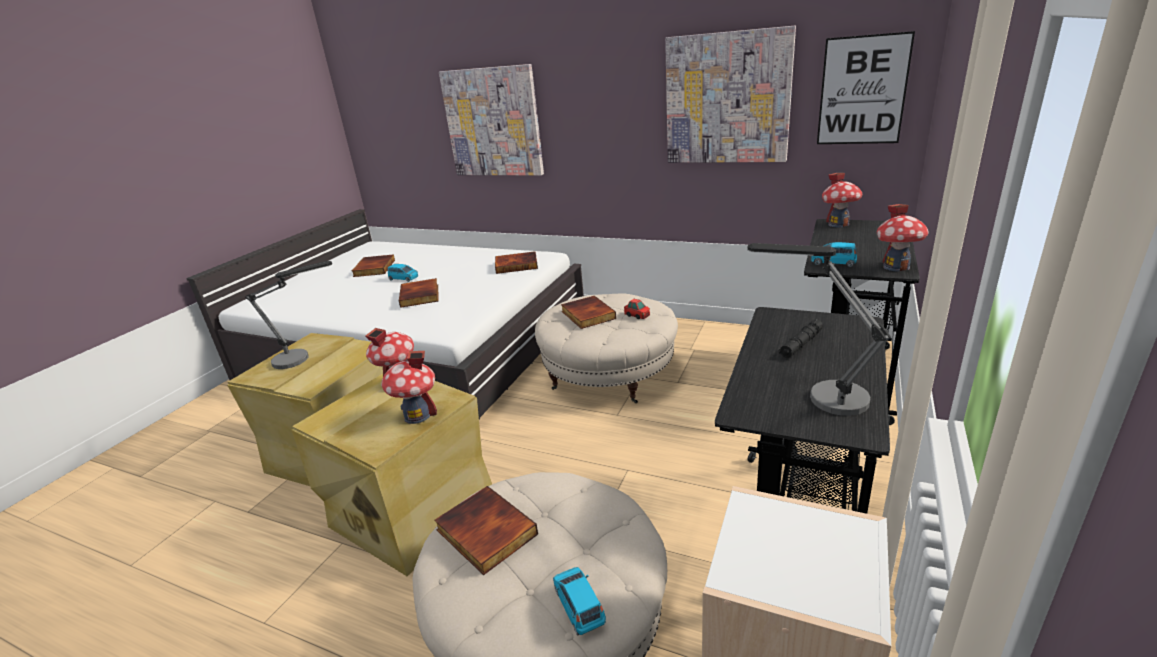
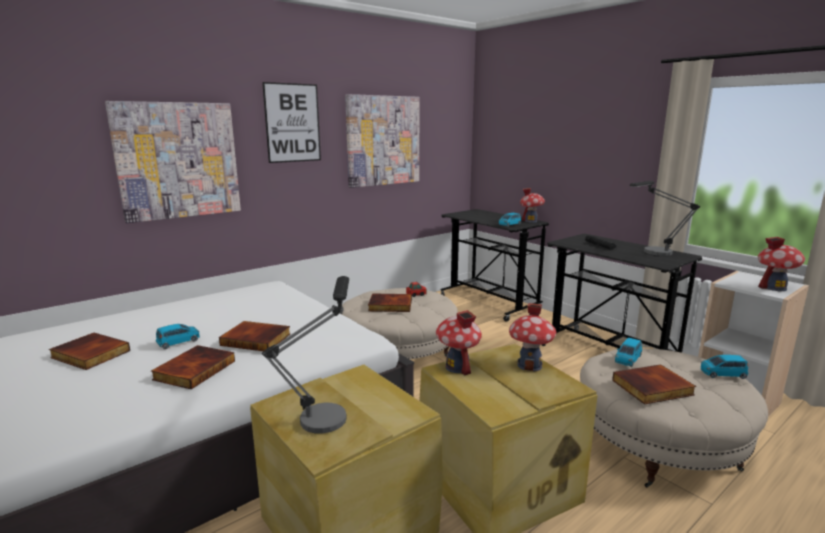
camera: 65 degrees left, 10 degrees down
(517, 265) = (269, 296): book -> book (194, 369)
(565, 500) = (627, 359): none -> blue toy car
(838, 224) = (457, 214): toy house -> toy house (774, 287)
(862, 91) = (446, 137): picture -> picture (292, 123)

